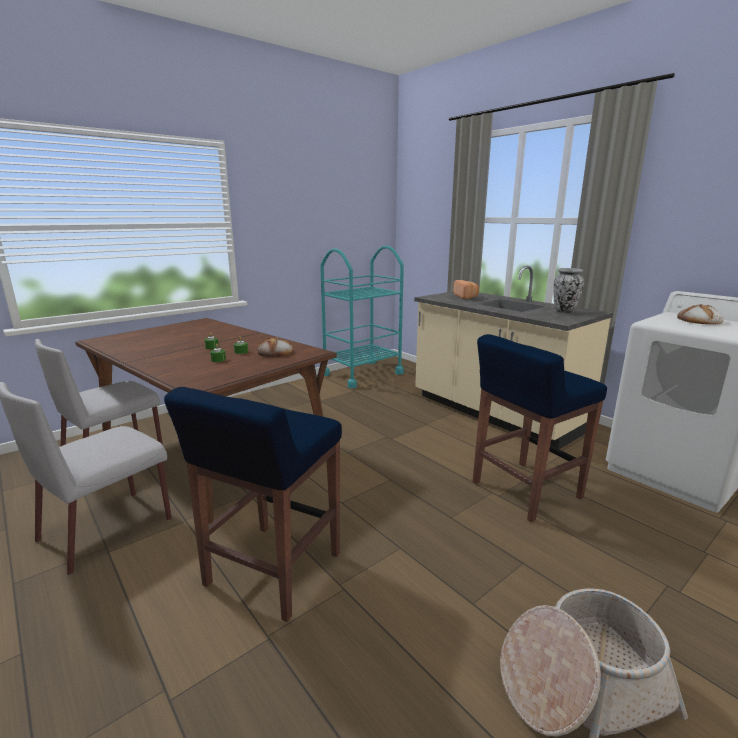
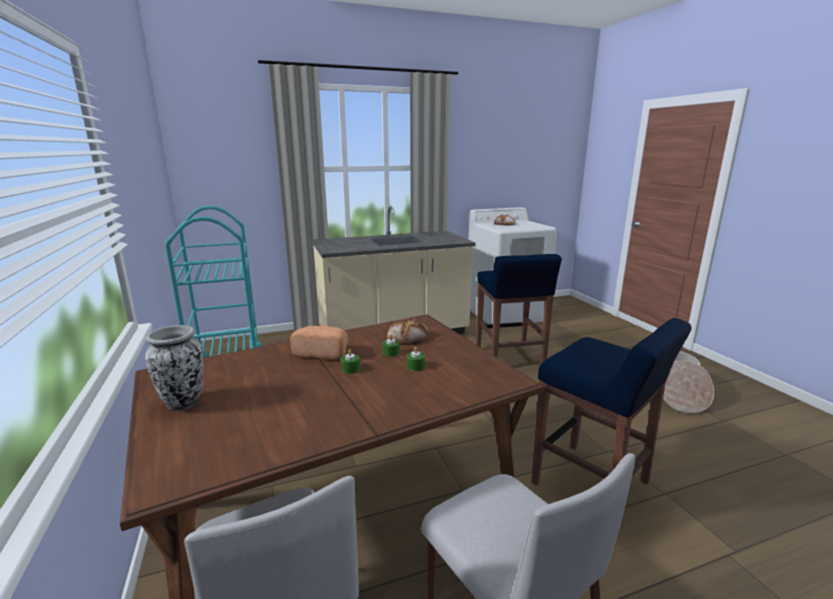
camera: 70 degrees left, 0 degrees up
(466, 297) = (349, 243): bread -> bread (322, 353)
(564, 312) = (436, 236): vase -> vase (184, 403)

